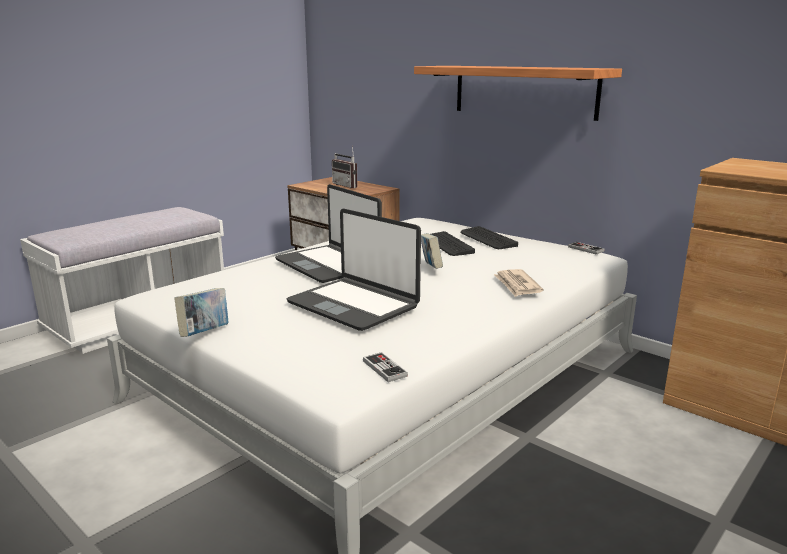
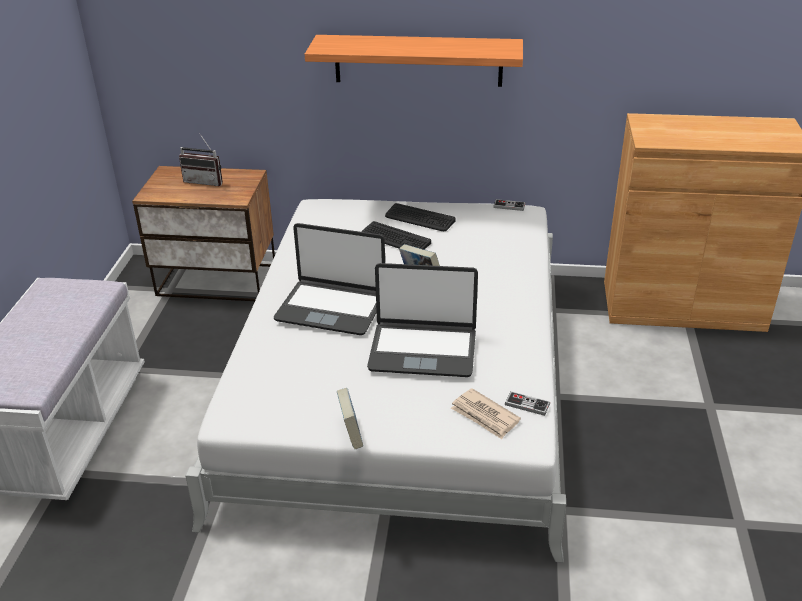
camera: 35 degrees left, 15 degrees up
(517, 285) = (510, 274): newspaper -> newspaper (485, 416)

